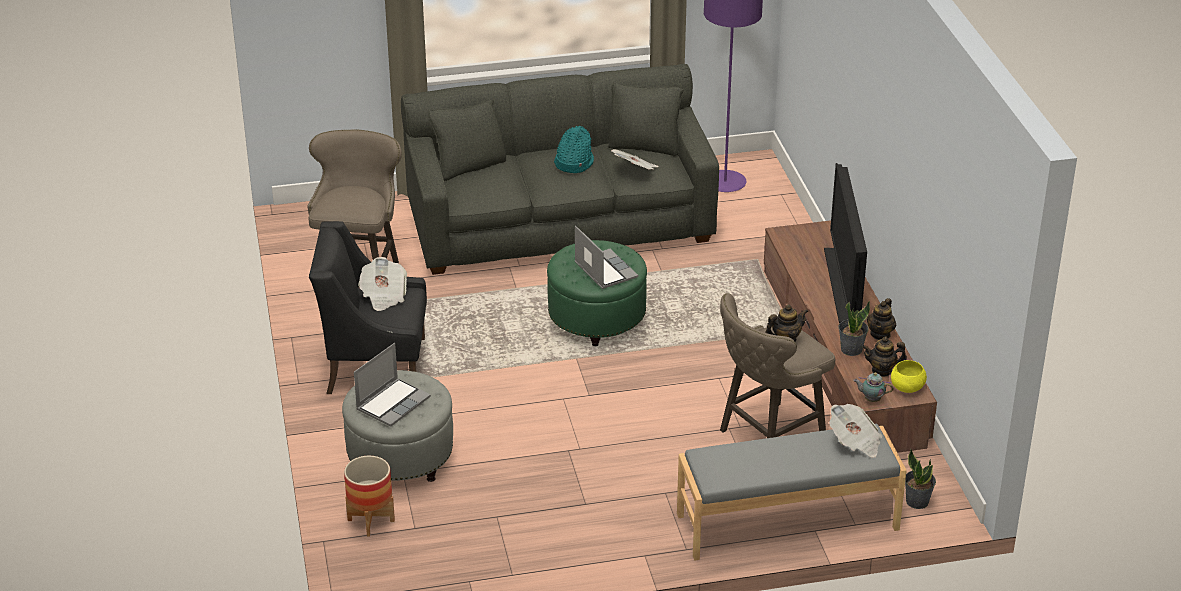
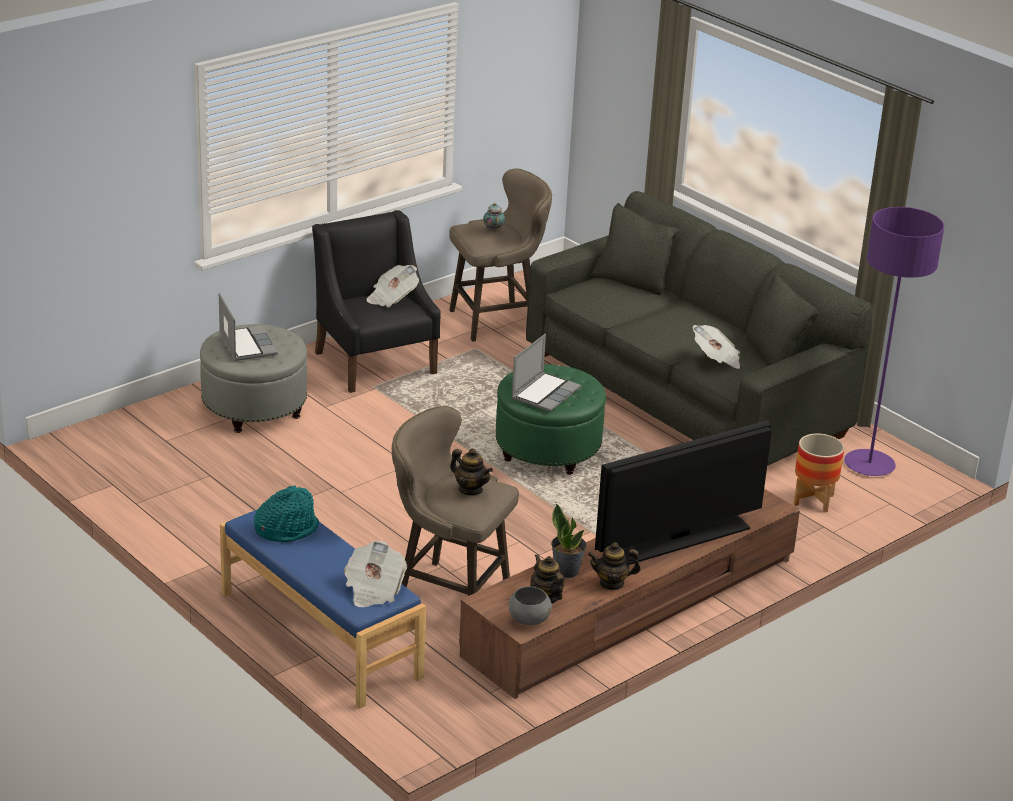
camera: 60 degrees right, 5 degrees down
(371, 520) = (161, 418): planter -> planter (813, 500)
(393, 403) = (246, 345): laptop -> laptop turned 120 degrees counterclockwise
(573, 162) = (692, 325): turquoise hat -> turquoise hat (286, 529)
(787, 522) = (319, 635): grey bench -> blue bench
(871, 399) = (487, 601): teapot -> teapot (493, 230)
(906, 388) = (529, 619): yellow bowl -> grey bowl
(917, 501) = (417, 711): potted plant -> none

